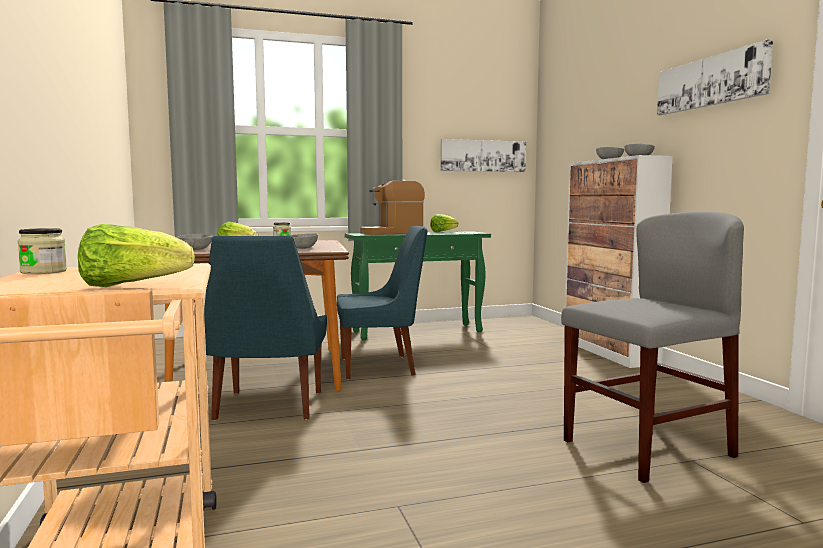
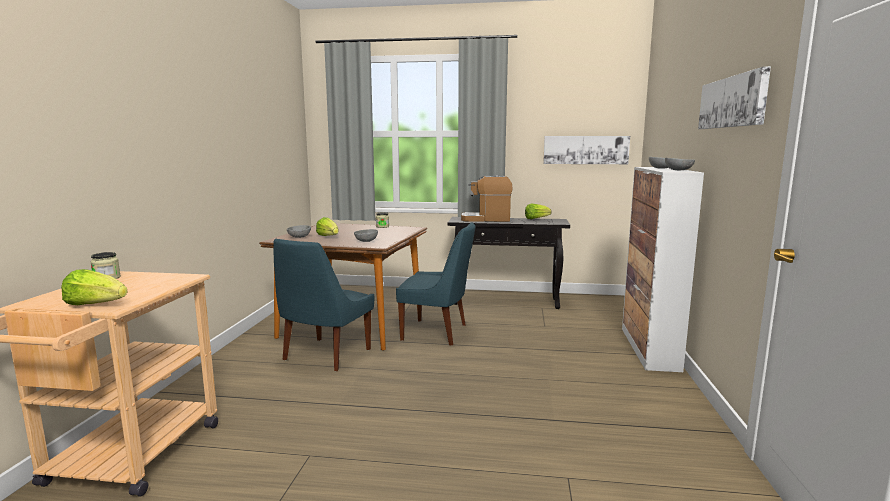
camera: 25 degrees right, 5 degrees up
(418, 331) = (507, 301): green console table -> black console table
(647, 448) = (545, 456): grey chair -> none

